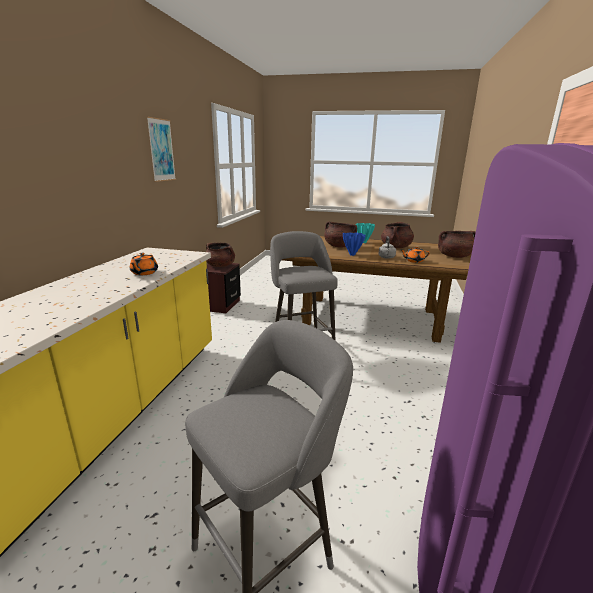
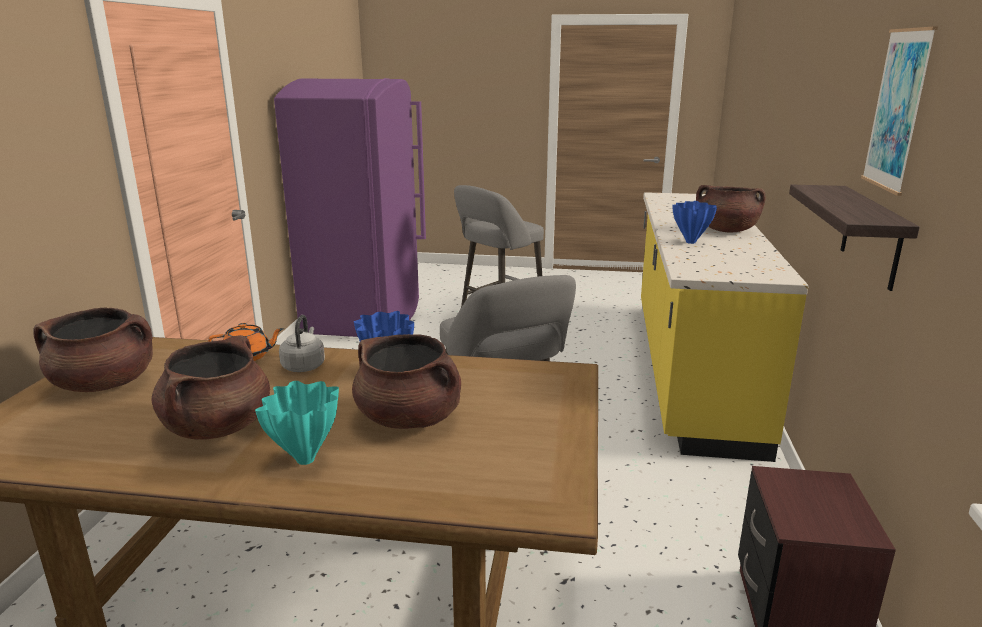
camera: 175 degrees right, 0 degrees up
(144, 273) = (690, 242): orange teapot -> blue vase
(167, 201) = (871, 236): none -> shelf
(220, 266) = (816, 508): brown cooking pot -> brown cooking pot (726, 230)

